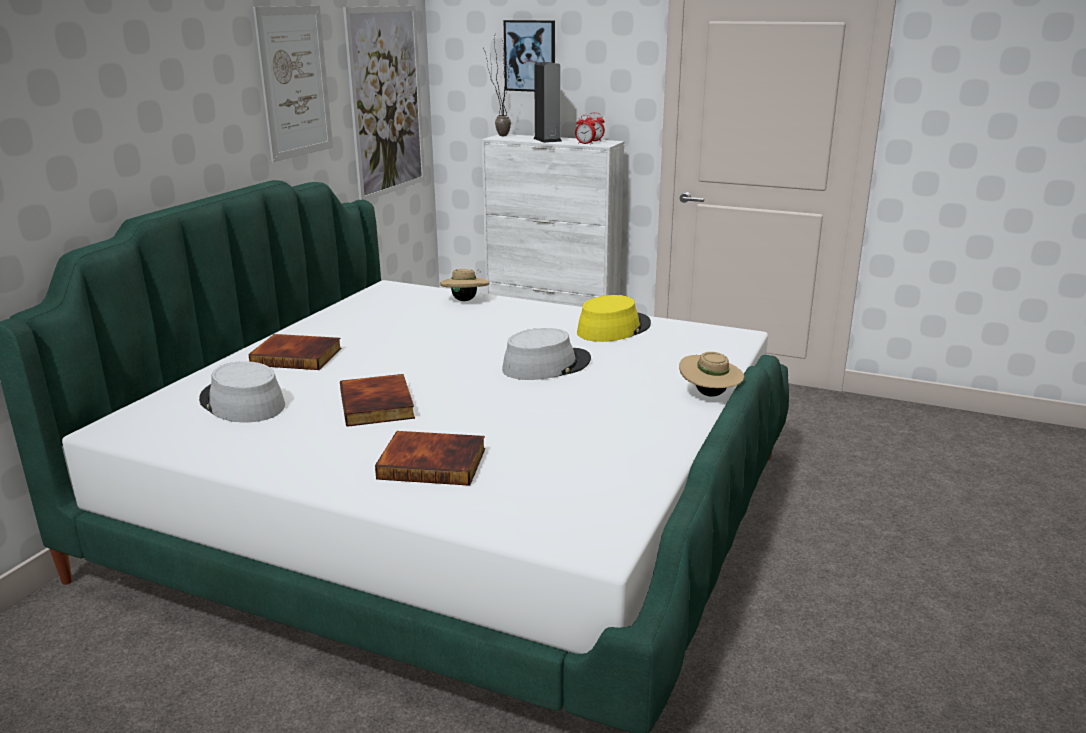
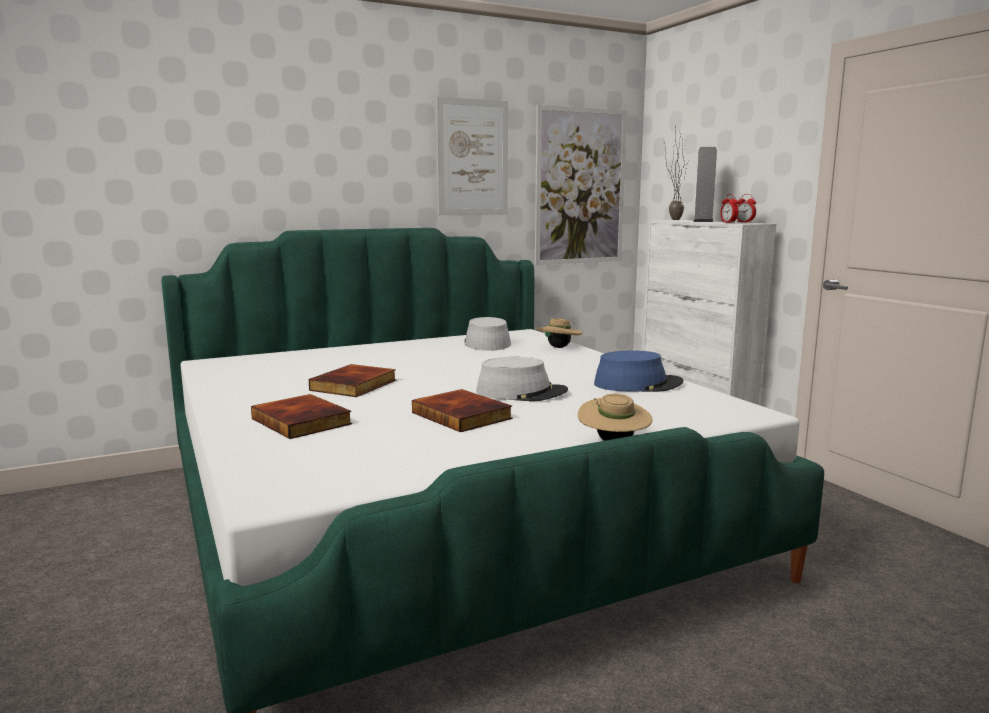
camera: 40 degrees right, 10 degrees down
(241, 403) = (289, 367): grey hat -> grey hat (486, 343)
(298, 356) = (376, 353): book -> book (463, 415)
(530, 56) = (710, 146): picture -> none
(613, 328) = (638, 384): yellow hat -> blue hat

